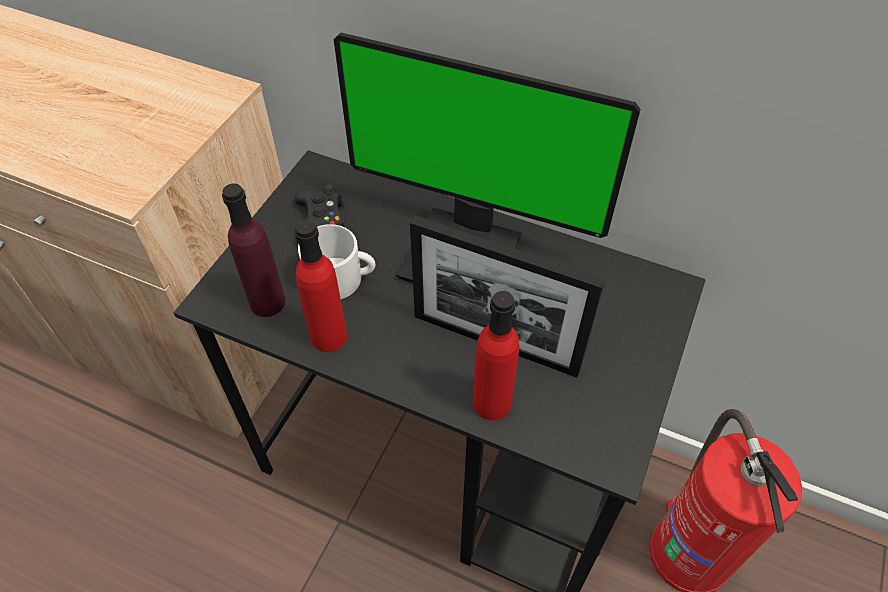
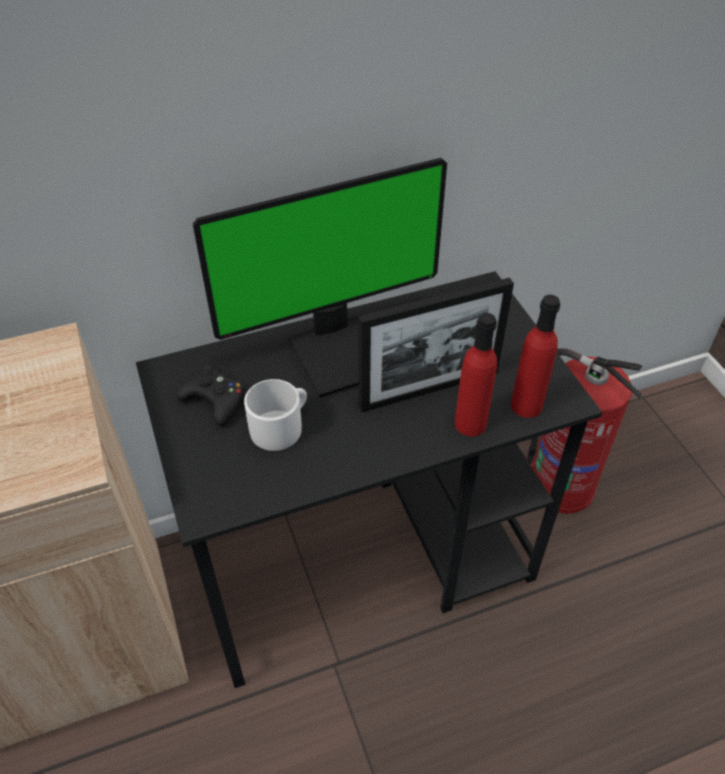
camera: 45 degrees left, 5 degrees down
(267, 302) = (248, 480): purple bottle -> none
(329, 336) = (322, 466): red bottle -> red bottle (526, 405)

